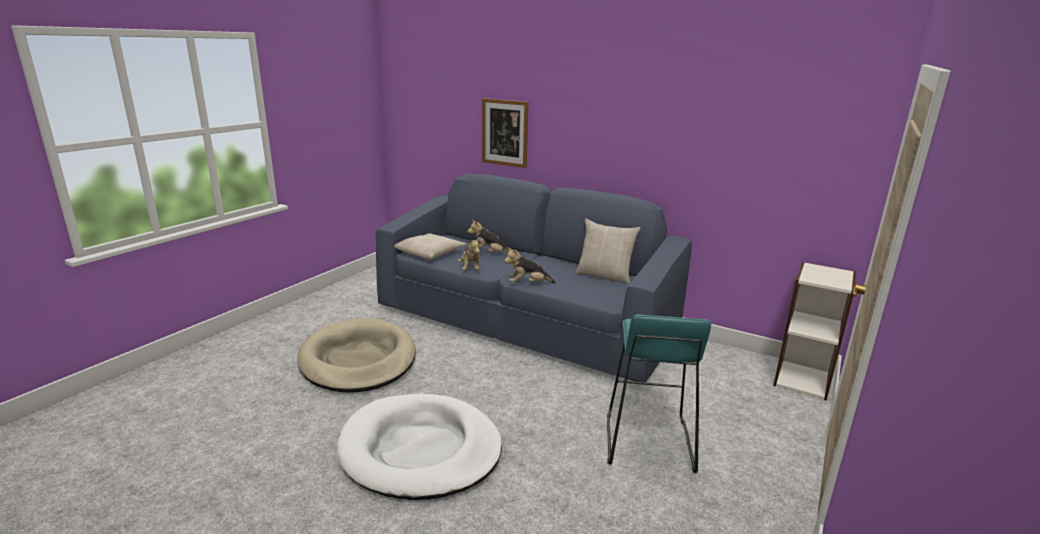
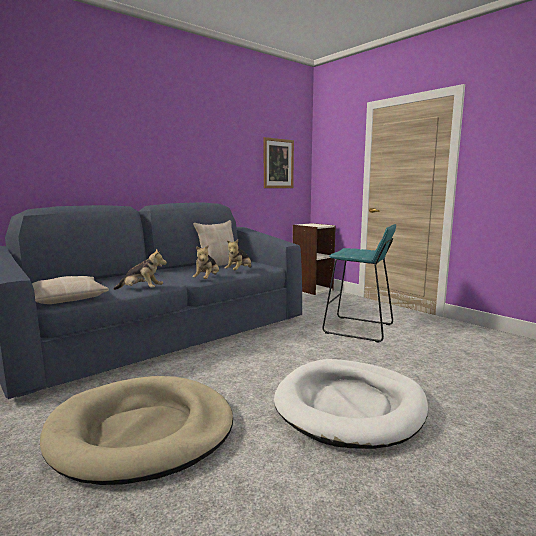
camera: 70 degrees left, 10 degrees down
(490, 254) = (118, 281): plush toy -> plush toy (239, 271)
(505, 132) = (64, 160): picture -> picture (278, 163)

